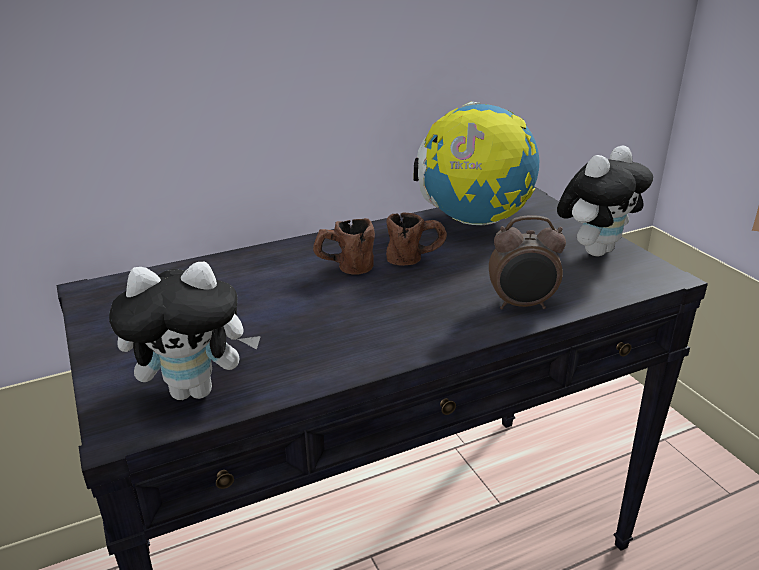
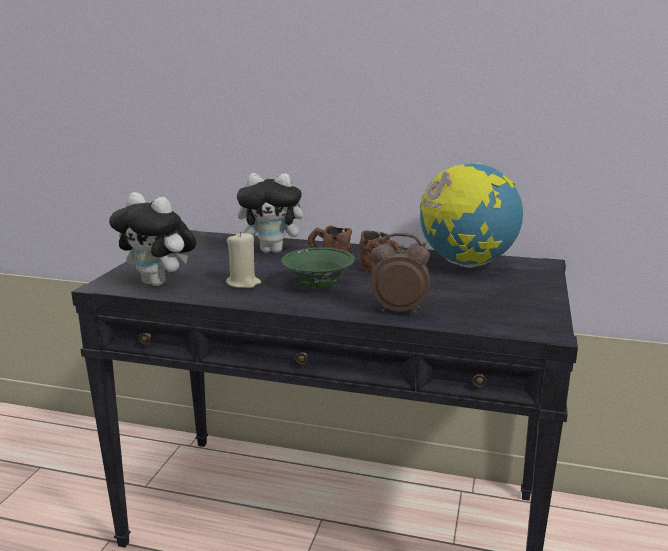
camera: 40 degrees right, 10 degrees down
(306, 340) = (243, 283): none -> beige candle
(393, 306) = (318, 285): none -> green bowl
(522, 305) = (399, 310): alarm clock -> alarm clock turned 150 degrees clockwise
(595, 250) = (524, 303): plush toy -> plush toy (273, 250)

